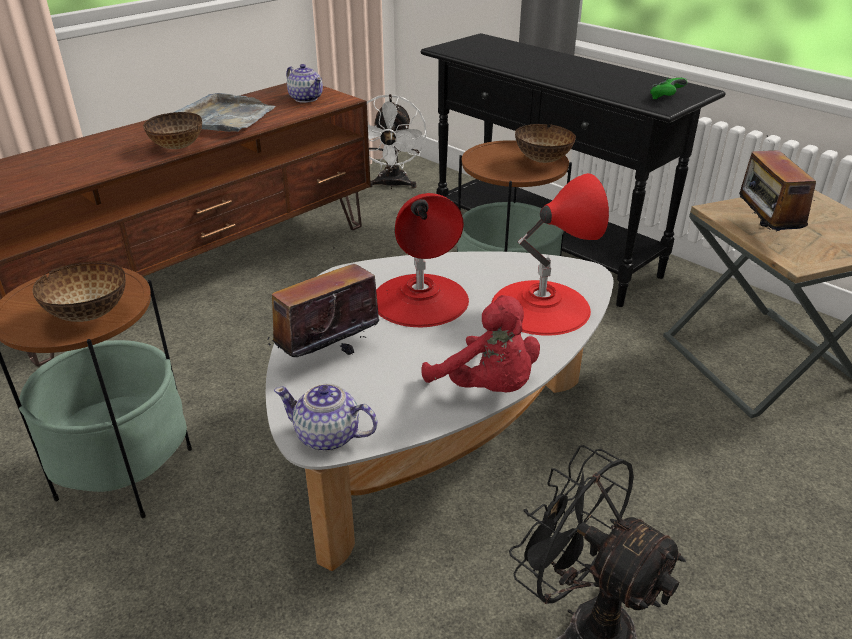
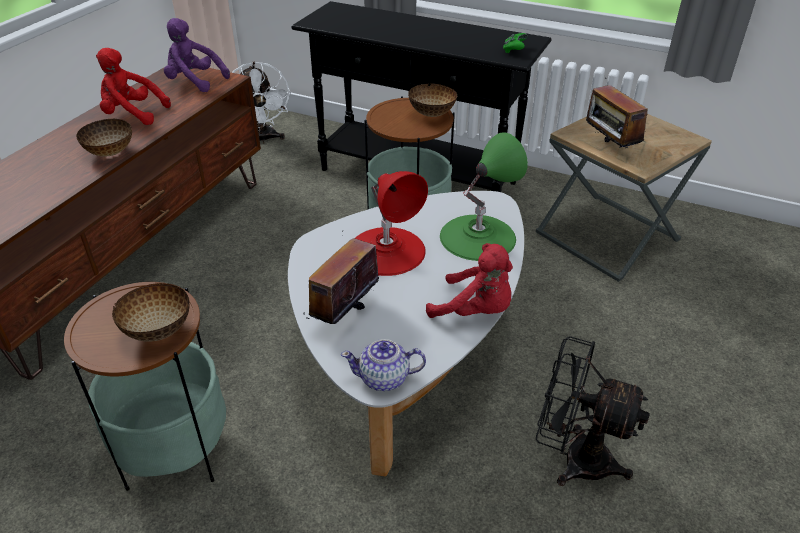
camera: 20 degrees left, 5 degrees up
(224, 118) = (132, 114): grey tray -> red plush toy
(306, 98) = (194, 82): teapot -> purple plush toy
(540, 306) = (477, 236): red table lamp -> green table lamp

